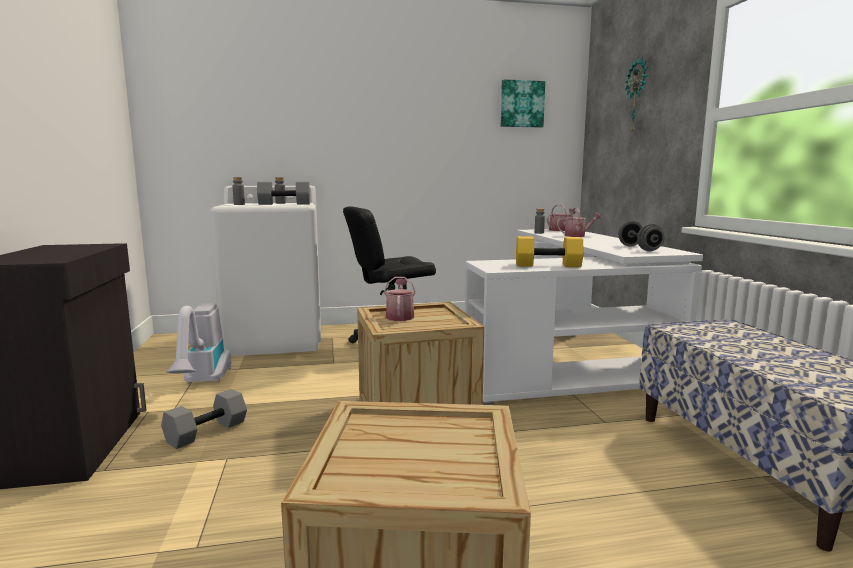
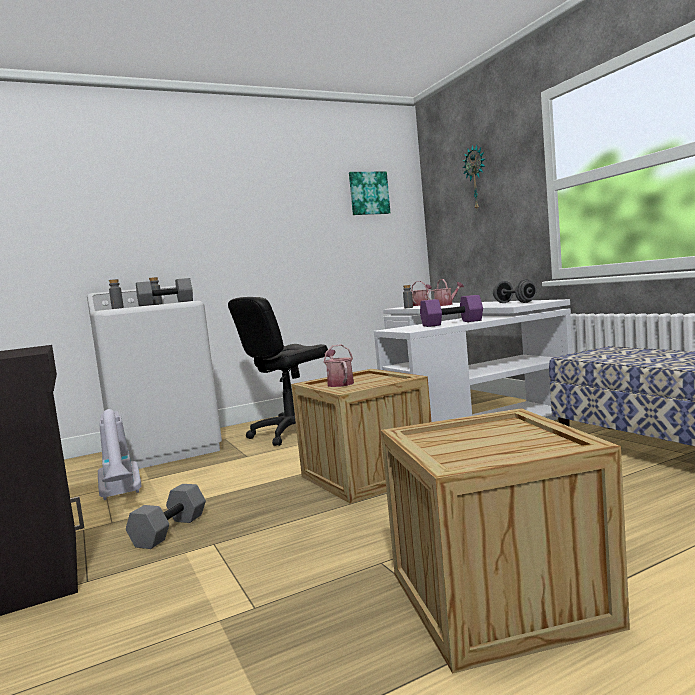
camera: 15 degrees left, 5 degrees down
(547, 265) = (451, 323): yellow dumbbell -> purple dumbbell

